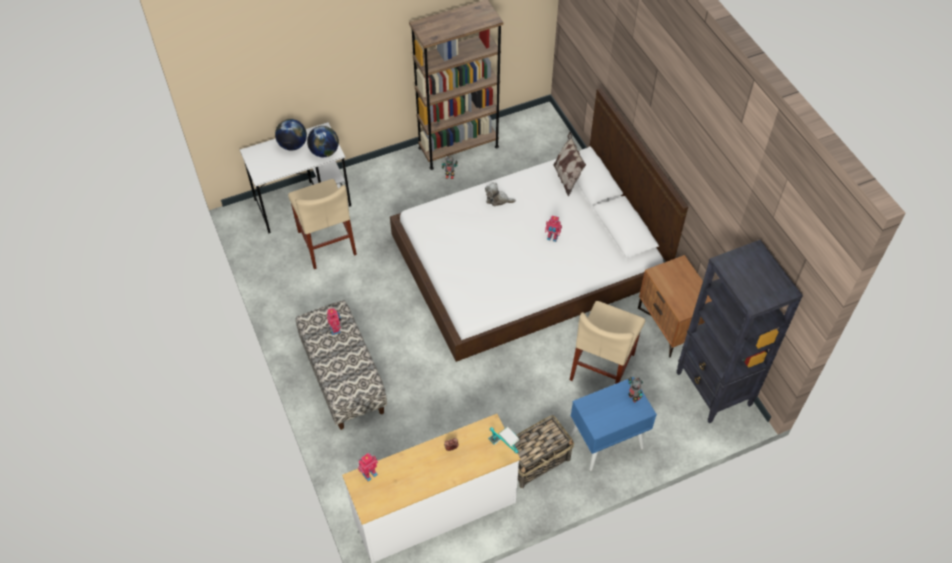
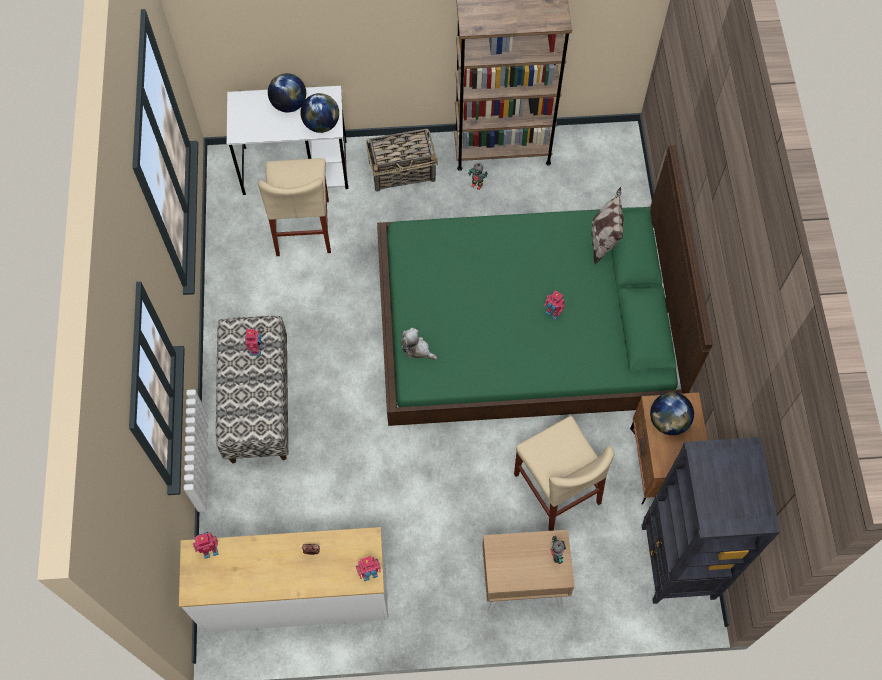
camera: 20 degrees right, 10 degrees up
(497, 199) = (508, 242): plush toy -> plush toy (417, 349)
(503, 449) = (369, 574): table lamp -> toy robot
(528, 260) = (525, 324): white bed -> green bed
(537, 460) = (433, 576): basket -> basket (403, 171)
(602, 366) = (556, 488): beige chair -> beige chair turned 75 degrees counterclockwise
(606, 441) = (522, 583): blue nightstand -> beige nightstand
(672, 280) = (668, 421): none -> globe

